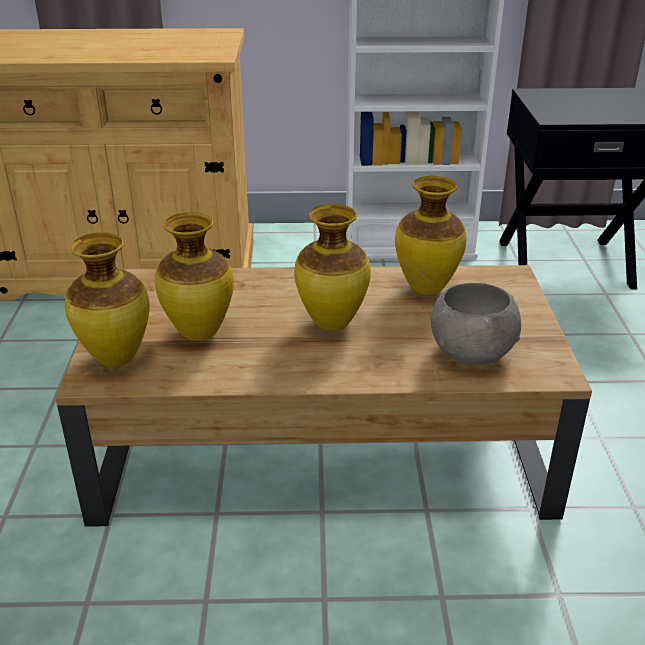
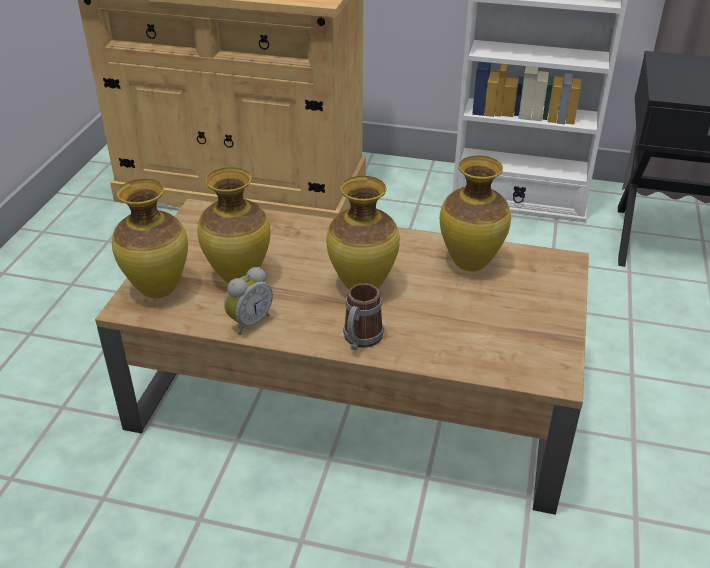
camera: 15 degrees right, 5 degrees up
(229, 373) = (249, 322): none -> alarm clock
(353, 372) = (360, 340): none -> mug
(473, 352) = (483, 339): grey bowl -> none

